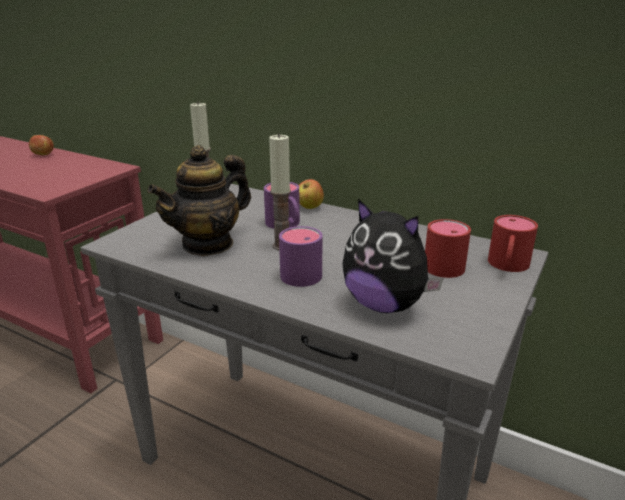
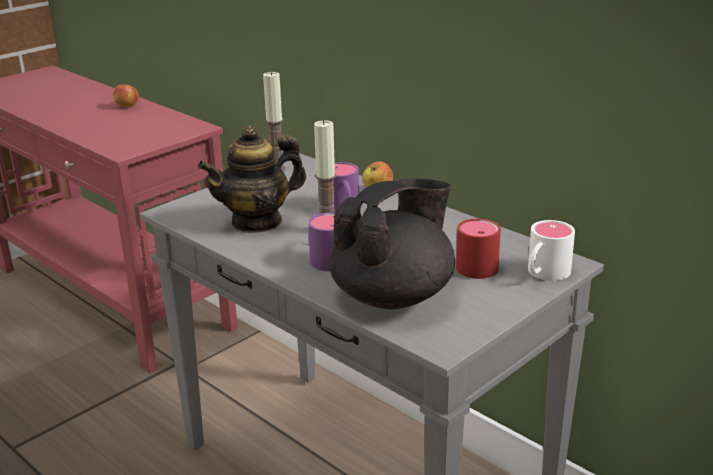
camera: 15 degrees right, 0 degrees up
(385, 305) = (394, 296): plush toy -> black teapot
(507, 266) = (544, 274): red mug -> white mug

